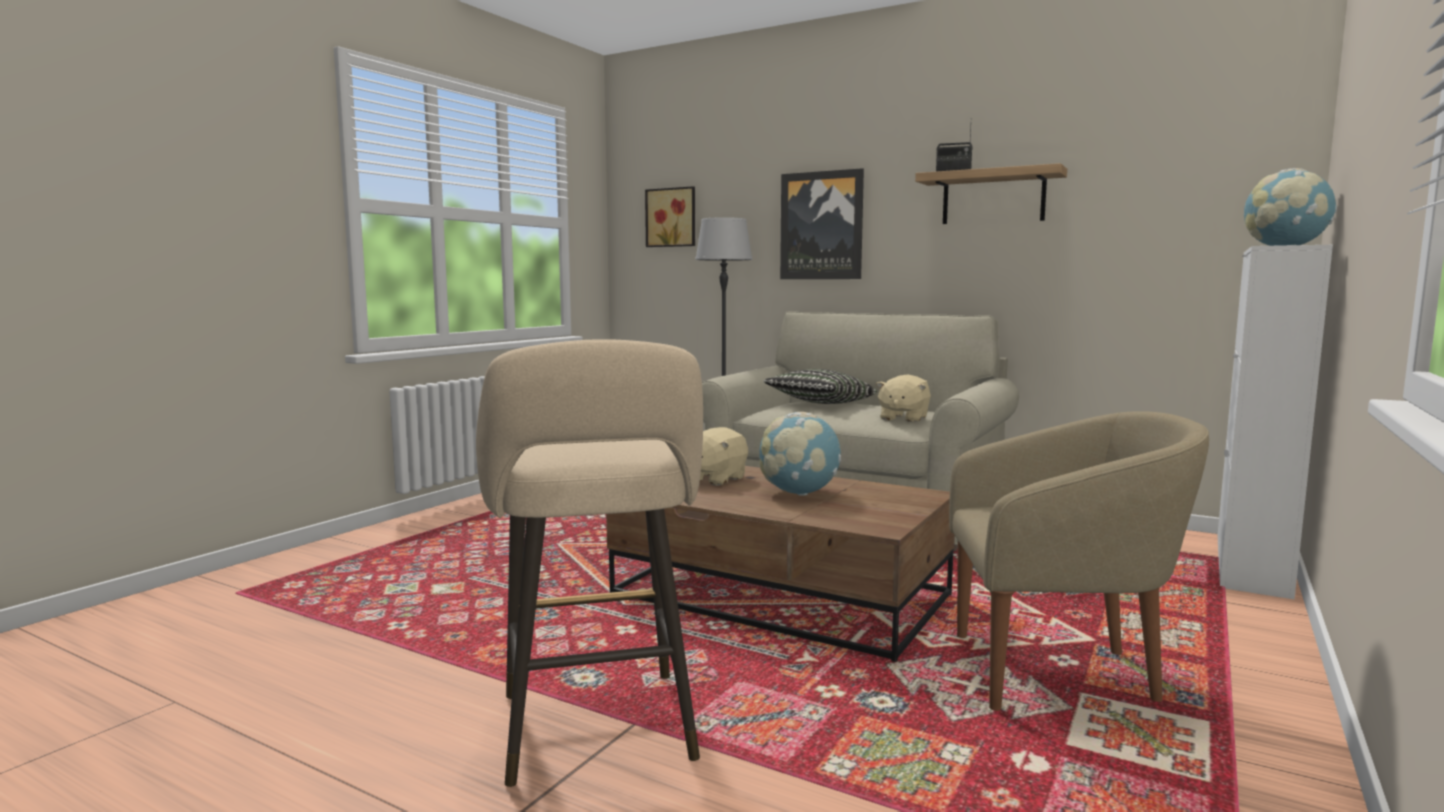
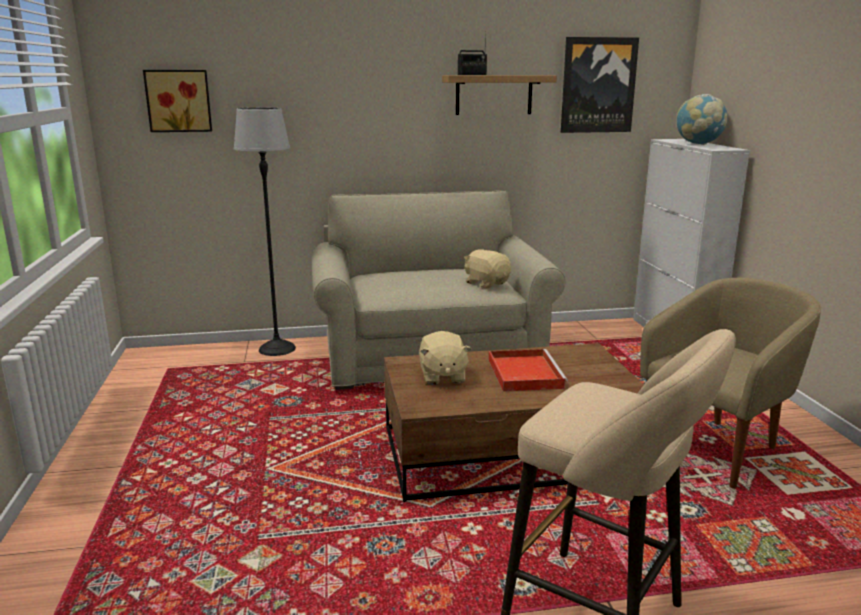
camera: 40 degrees left, 10 degrees up
(799, 493) = (524, 373): globe -> red tray
(820, 404) = (401, 278): pillow -> none
(821, 226) = (348, 113): picture -> picture (598, 85)
(903, 418) = (486, 283): beige plush toy -> beige plush toy turned 150 degrees clockwise

